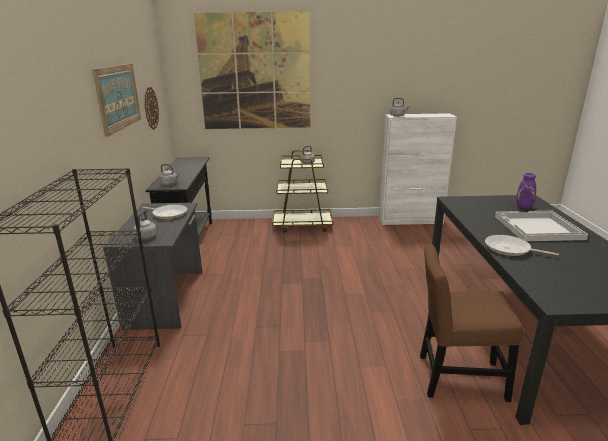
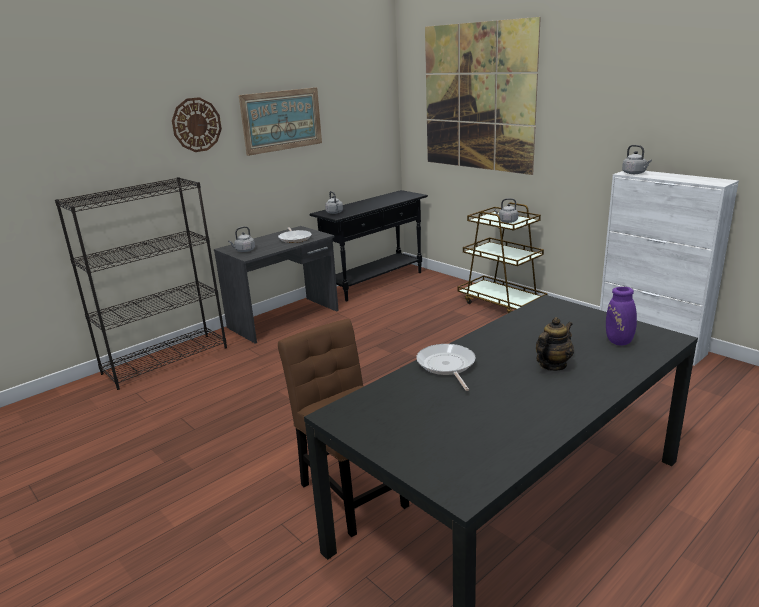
camera: 50 degrees right, 0 degrees up
(151, 108) = (352, 133): wall clock -> wall clock (196, 125)
(537, 228) = (552, 365): white tray -> teapot

